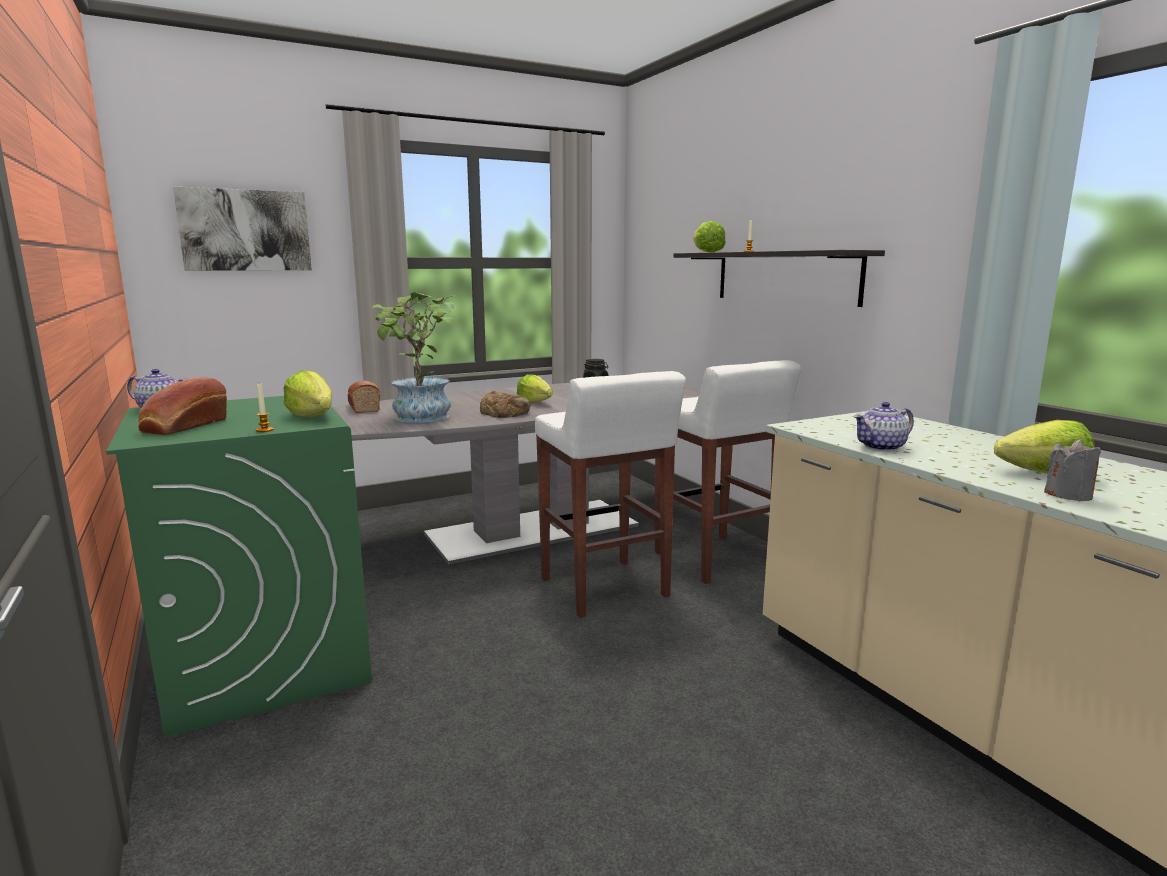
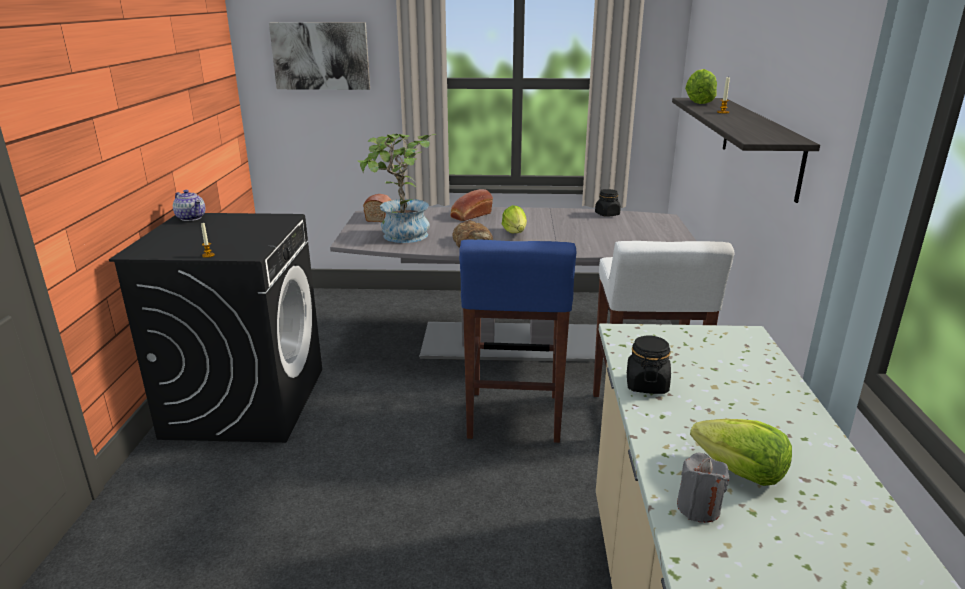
camera: 30 degrees right, 10 degrees up
(183, 426) = (175, 241): bread -> bread (470, 215)
(265, 658) = (246, 401): green washing machine -> black washing machine
(312, 416) = (255, 245): lettuce -> none
(604, 588) = (513, 417): white stool -> blue stool
(882, 447) = (646, 384): teapot -> black jar

